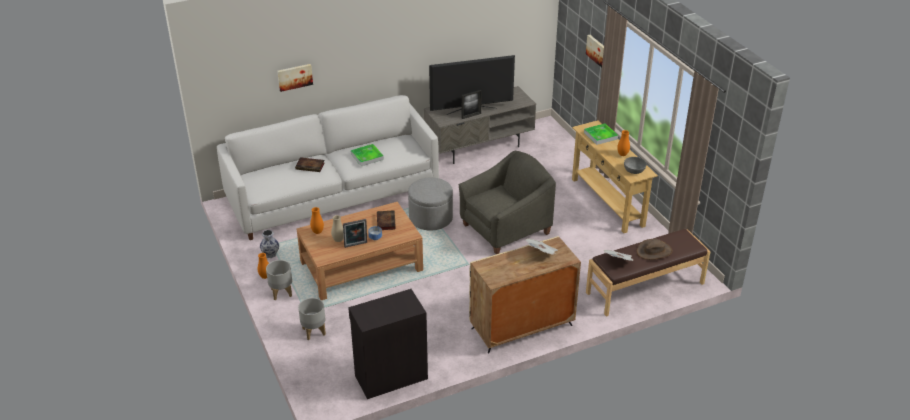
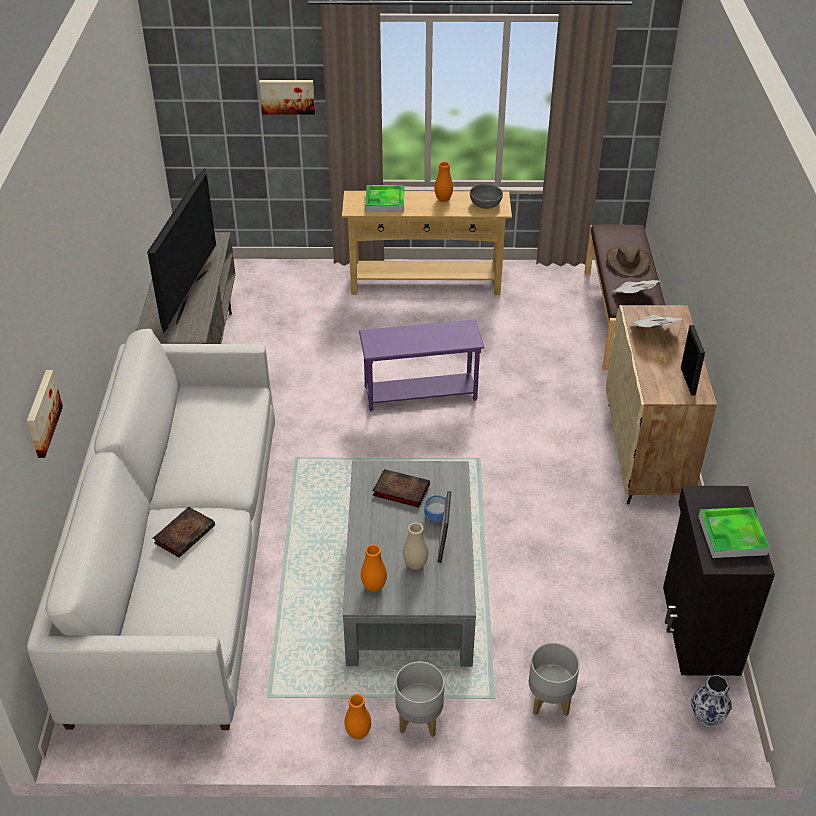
camera: 65 degrees left, 5 degrees up
(270, 254) = (295, 707): vase -> vase (706, 717)
(362, 266) = (409, 584): brown coffee table -> grey coffee table
(367, 157) = (216, 451): tray -> tray (732, 535)
(431, 218) = (338, 462): grey ottoman -> none
(471, 116) = (204, 301): picture frame -> picture frame (688, 381)
(505, 229) = (420, 394): grey armchair -> purple side table

